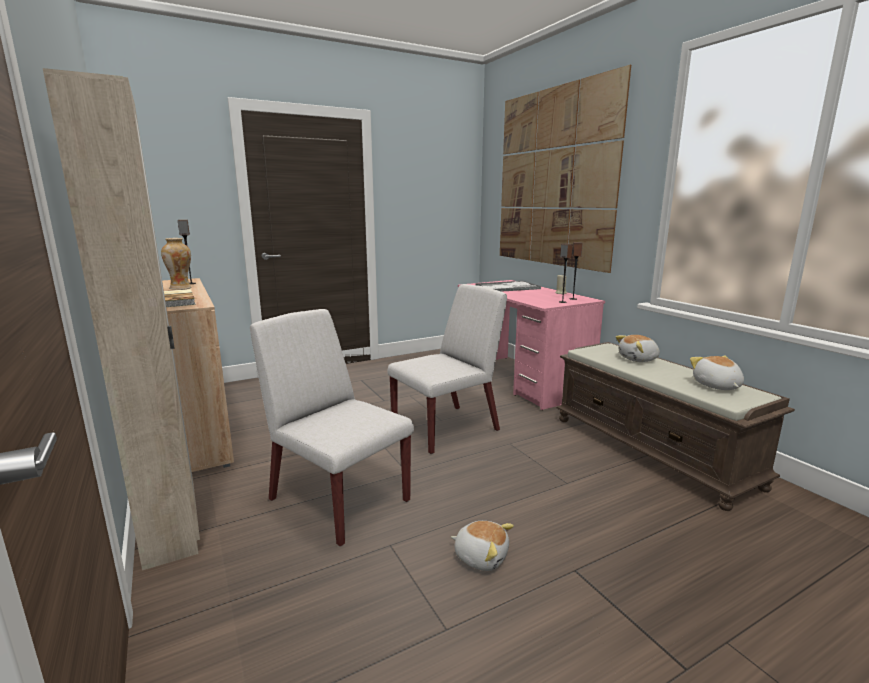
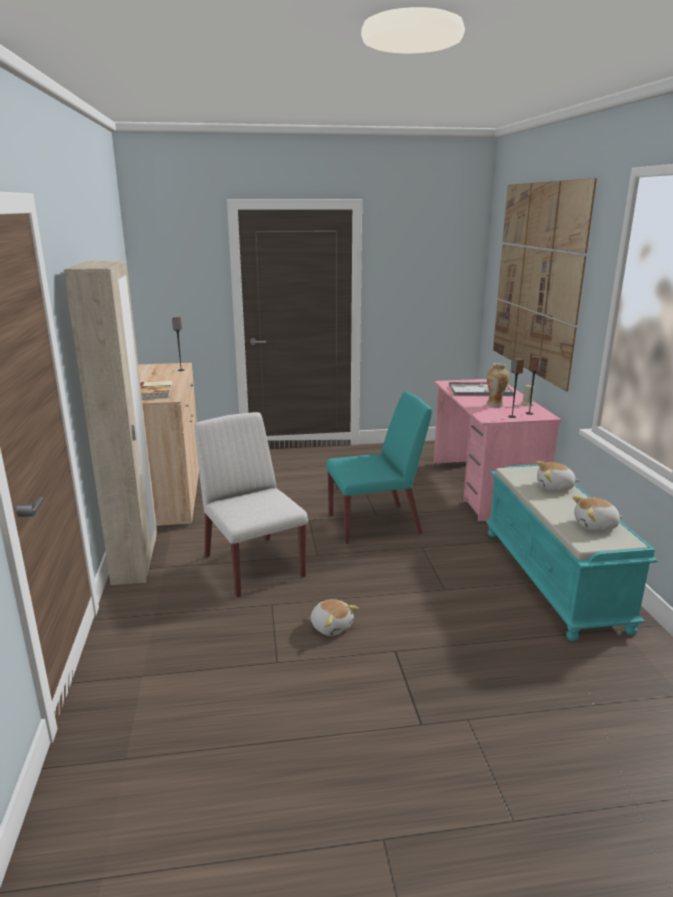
camera: 20 degrees right, 5 degrees up
(181, 288) = (170, 376): vase -> vase (495, 405)
(446, 428) = (375, 524): white chair -> turquoise chair
(652, 450) = (554, 578): brown bench -> turquoise bench
(716, 386) = (595, 526): plush toy -> plush toy turned 105 degrees counterclockwise

